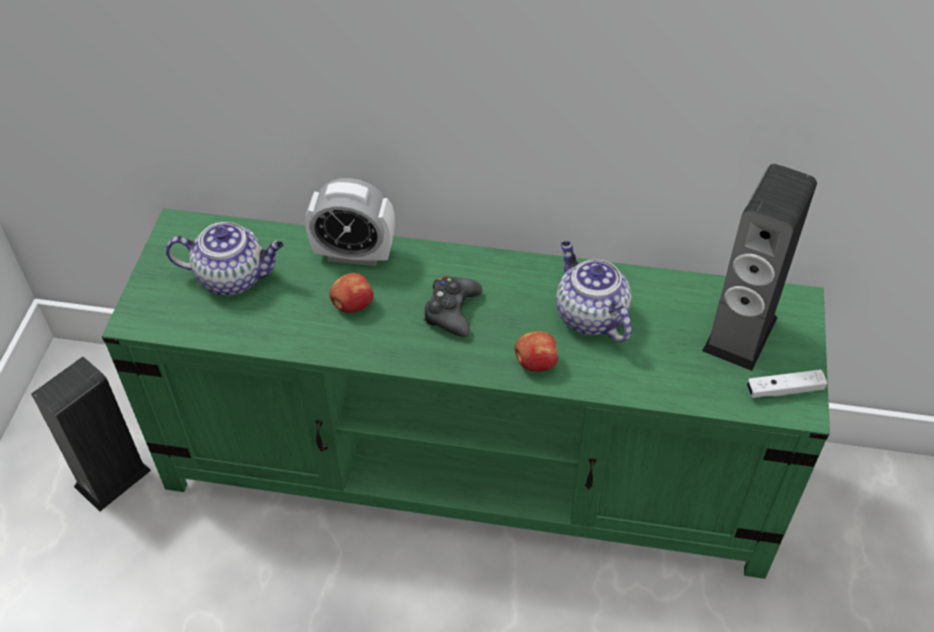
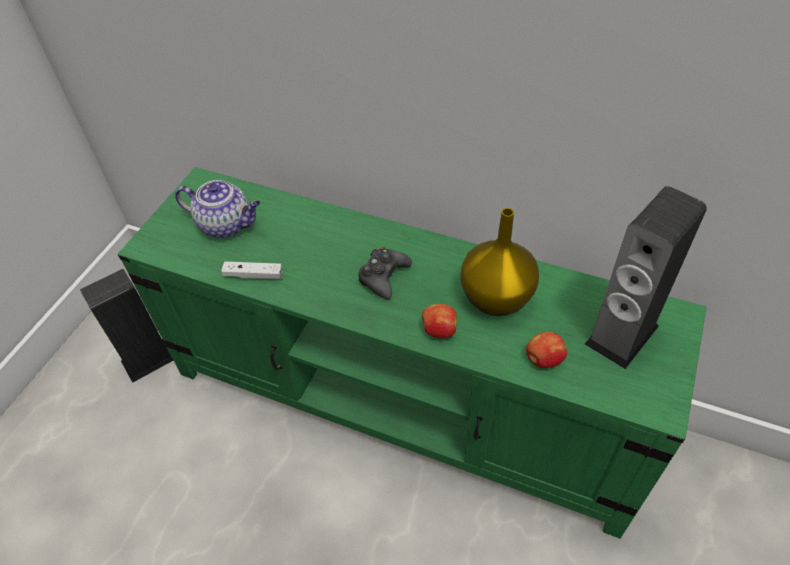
camera: 15 degrees right, 0 degrees up
(352, 305) = (307, 260): apple -> apple (543, 359)
(354, 254) = (322, 220): alarm clock -> none
(589, 315) = (494, 298): teapot -> yellow vase
(784, 390) = (651, 391): white game controller -> white game controller (253, 275)

